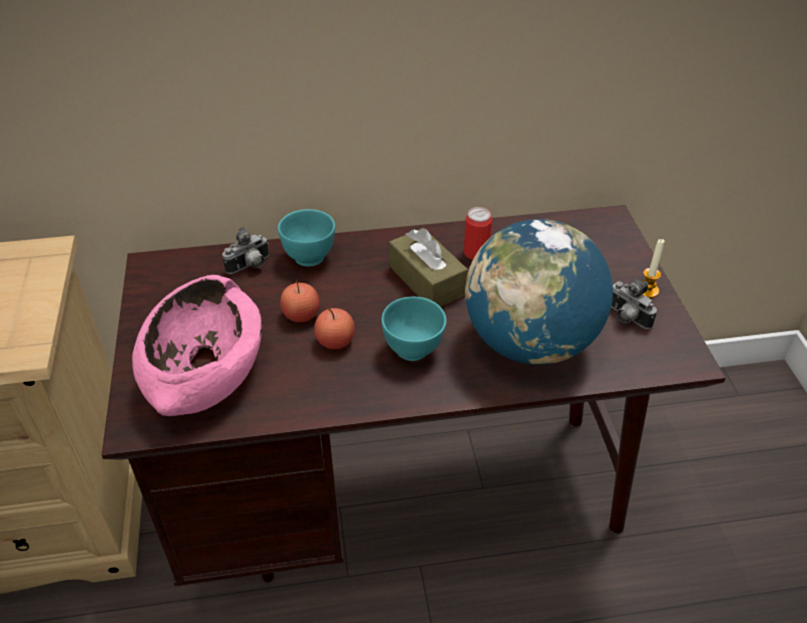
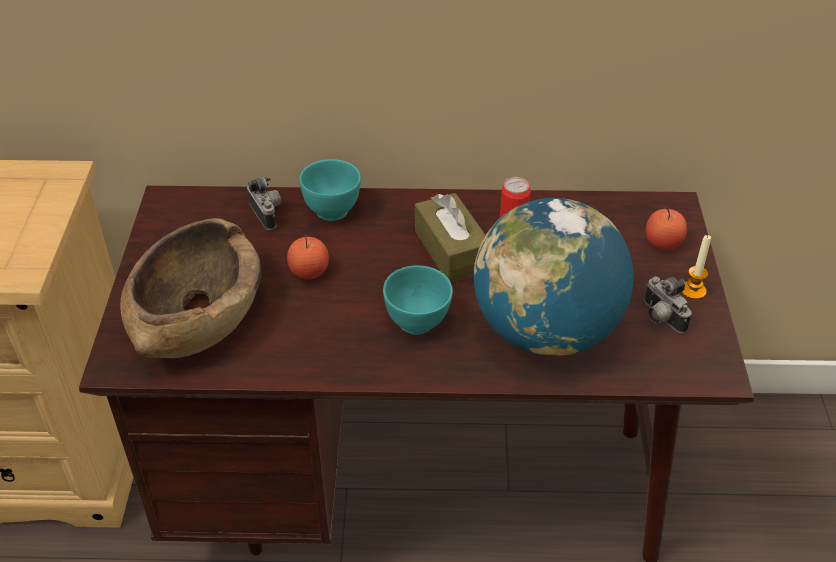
camera: 10 degrees right, 0 degrees up
(204, 371) = (197, 317): pink bowl -> brown bowl
(250, 266) = (268, 214): camera -> camera turned 90 degrees counterclockwise
(335, 341) = (338, 303): apple -> apple (663, 243)

